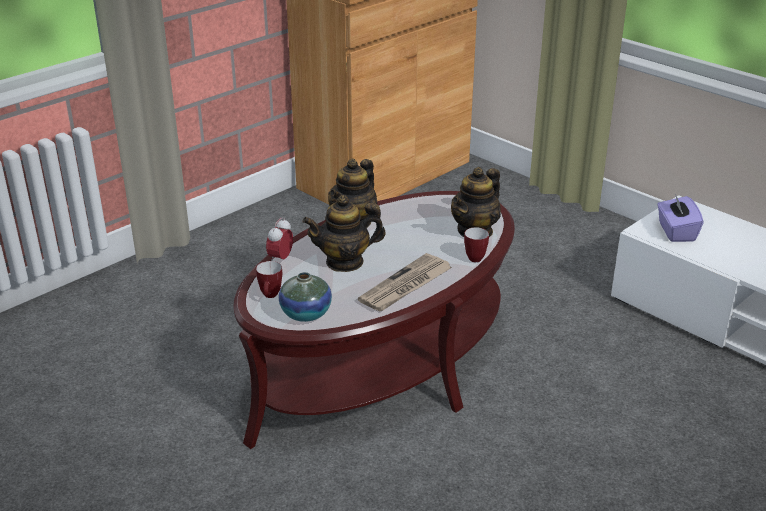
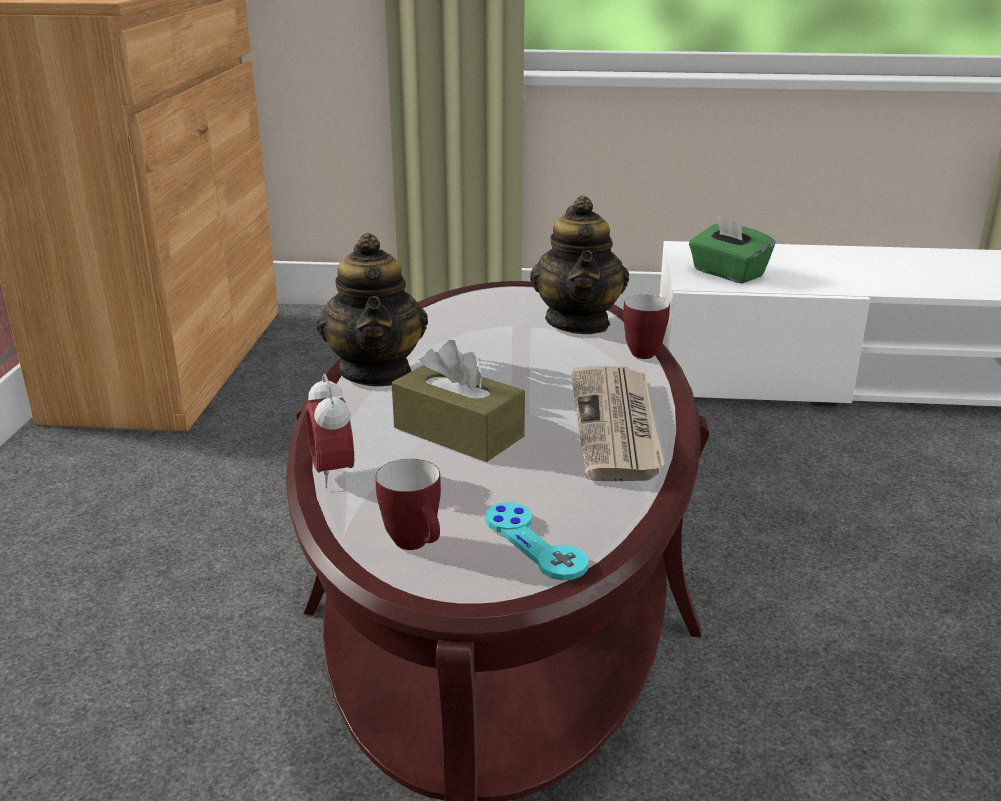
camera: 40 degrees left, 5 degrees down
(306, 313) = (534, 543): vase -> turquoise game controller
(345, 262) = (458, 432): teapot -> brown tissue box
(676, 232) = (727, 273): purple tissue box -> green tissue box

